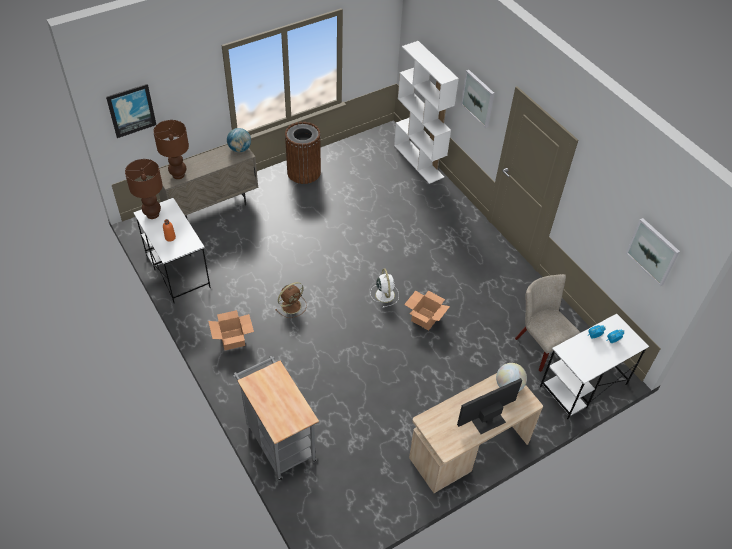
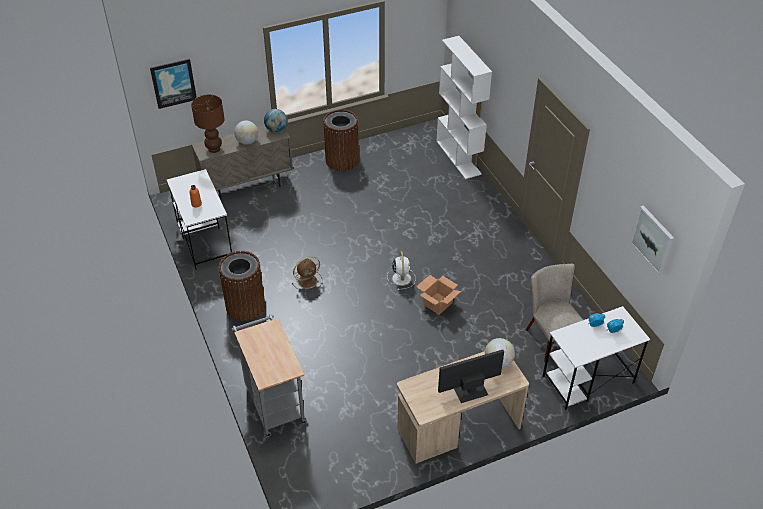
camera: 10 degrees right, 5 degrees down
(153, 214) = (184, 182): brown table lamp -> none
(212, 164) = (247, 141): none -> globe
(232, 339) = (245, 306): cardboard box -> brown trash can
(478, 98) = (509, 91): picture -> none

